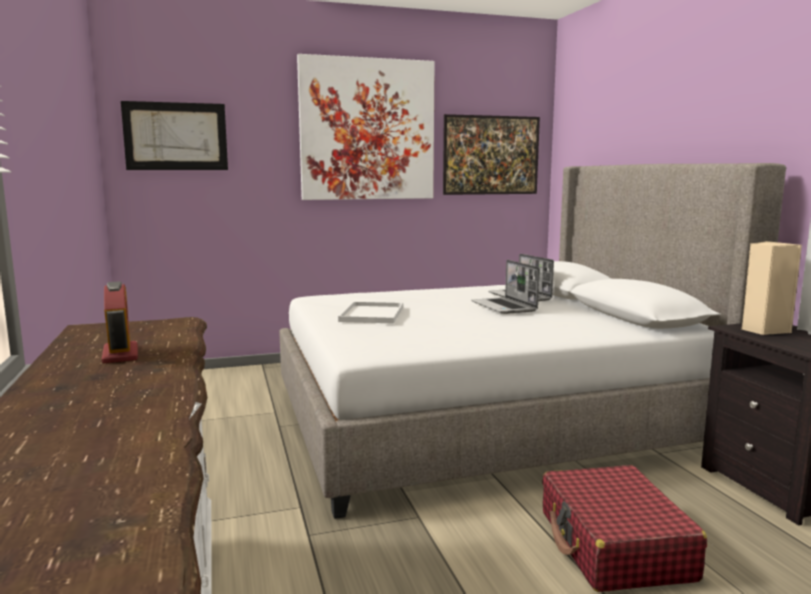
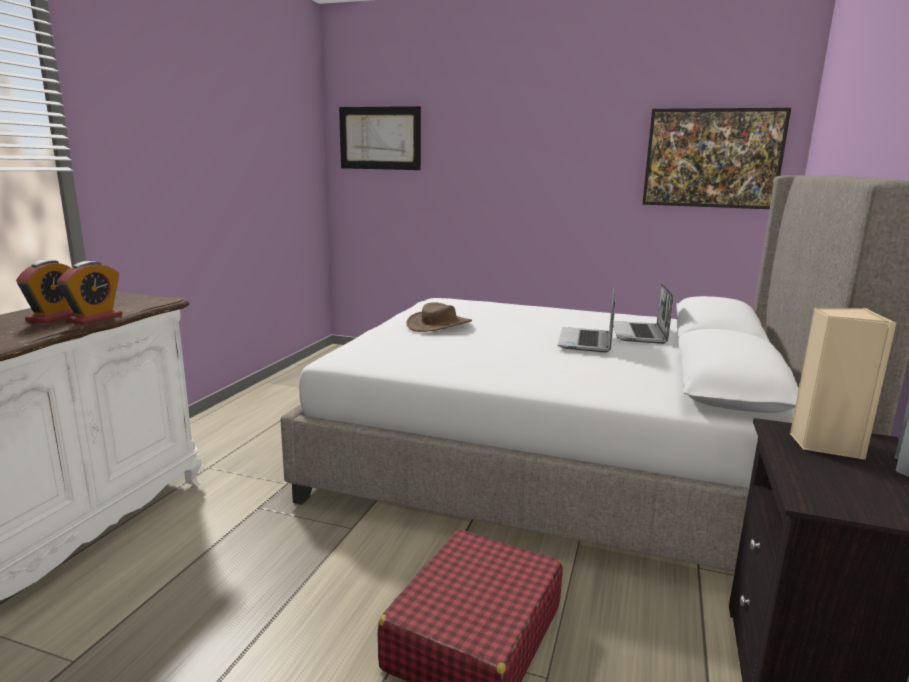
camera: 35 degrees right, 5 degrees up
(177, 346) = (95, 318): none -> alarm clock
(367, 130) = (558, 129): picture -> none
(372, 314) = (439, 325): white tray -> brown hat

